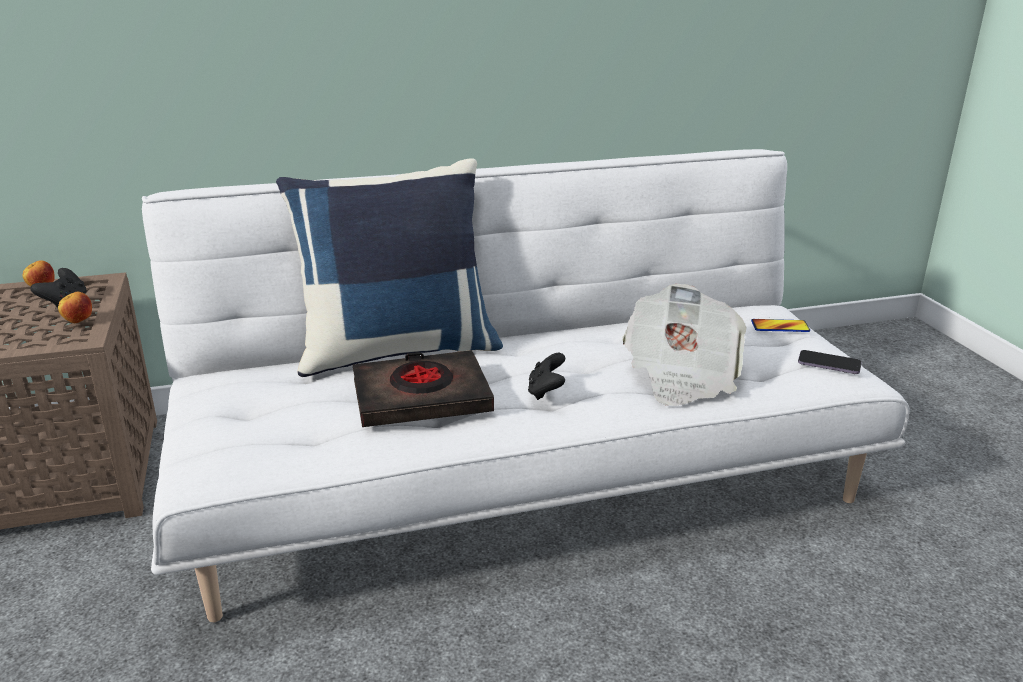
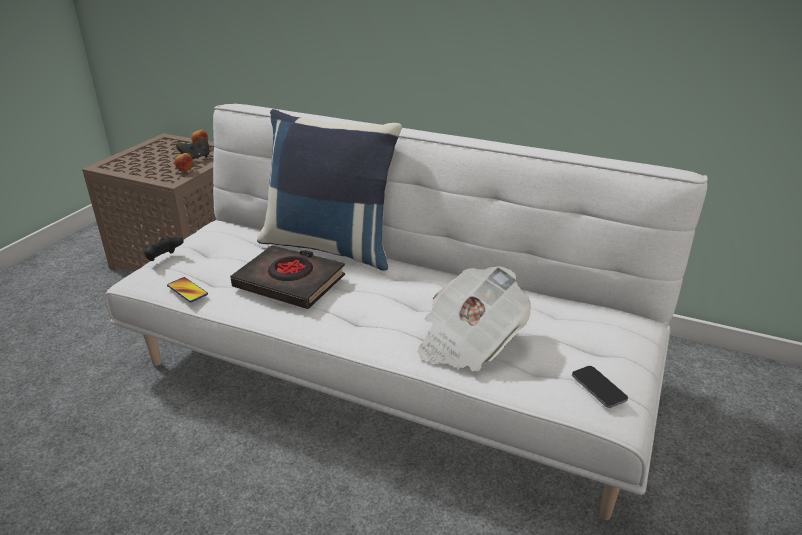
camera: 40 degrees right, 5 degrees up
(546, 392) = (360, 311): black game controller -> black game controller (164, 259)
(780, 327) = (612, 339): phone -> phone (187, 290)

